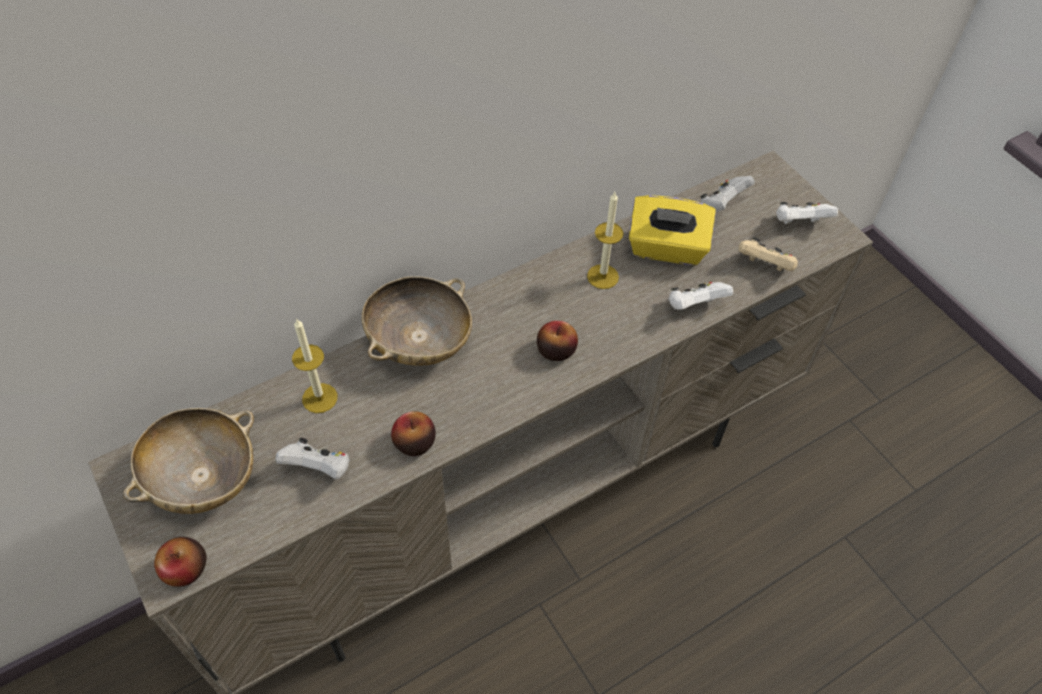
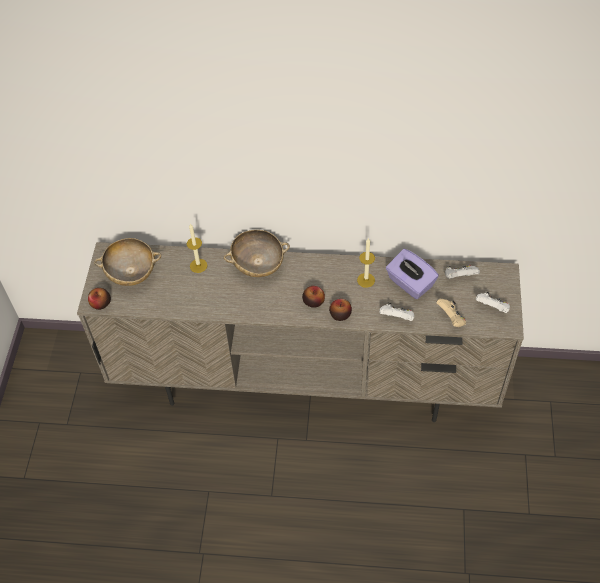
camera: 40 degrees right, 0 degrees up
(319, 469) = (176, 294): white game controller -> none
(414, 442) = (220, 306): apple -> apple (340, 314)
(666, 248) = (410, 283): yellow tissue box -> purple tissue box

